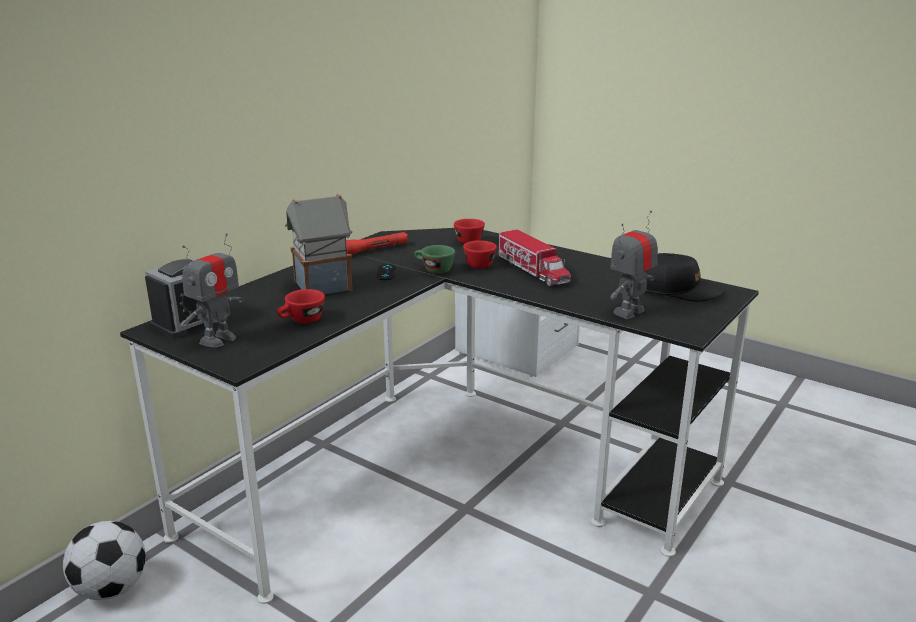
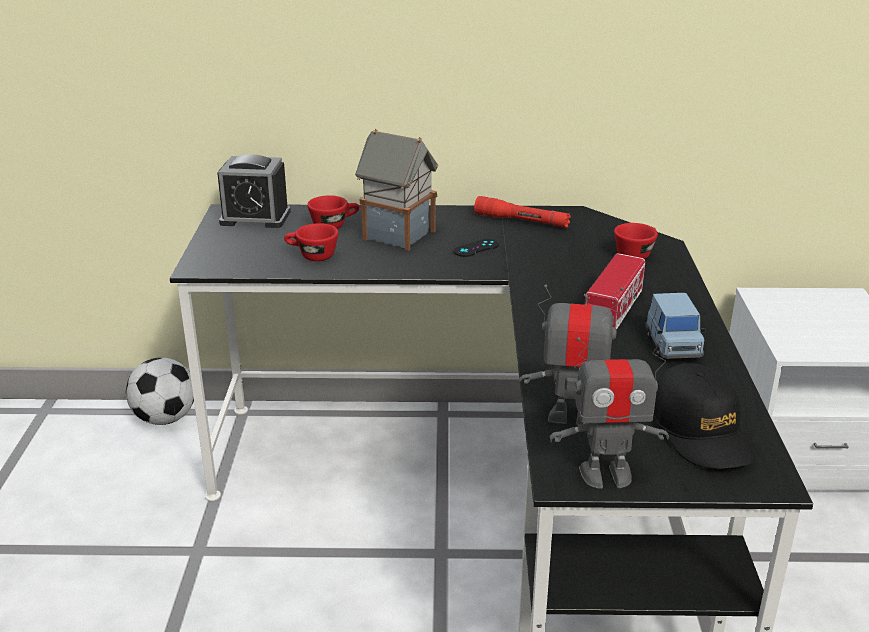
camera: 55 degrees right, 5 degrees up
(218, 339) = (236, 240): toy robot -> toy robot (606, 474)
(433, 270) = (519, 267): green cup -> none
(480, 264) = (577, 283): red cup -> red cup (334, 225)
(585, 267) = (673, 346): none -> blue toy car

